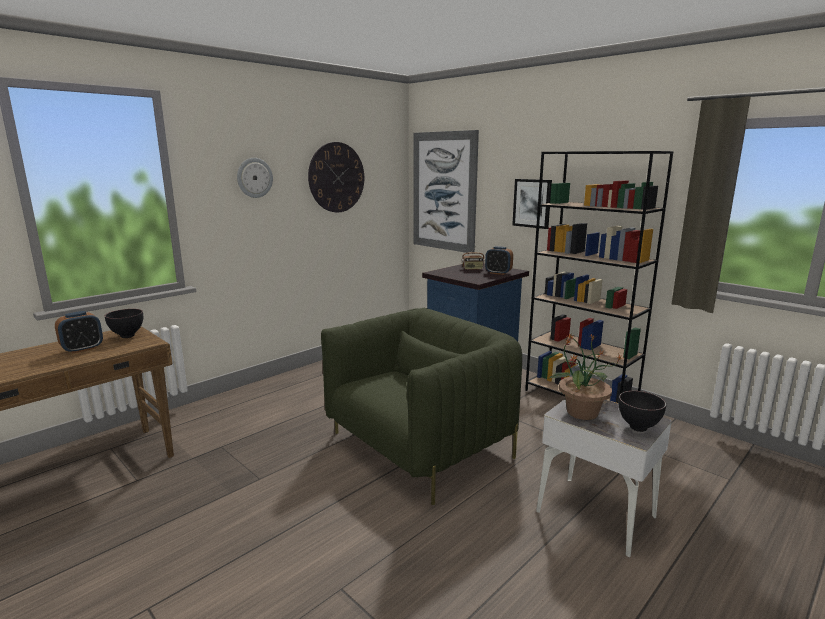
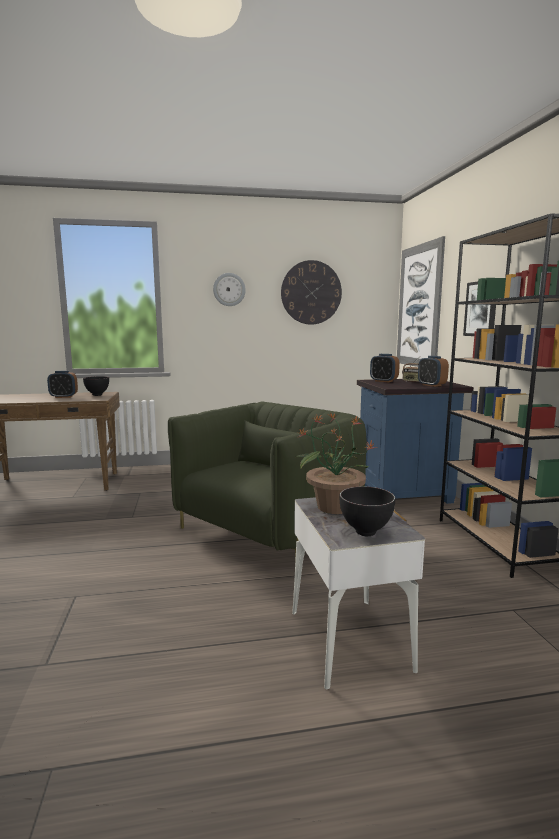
camera: 35 degrees right, 5 degrees down
(419, 446) = (268, 532): green armchair -> green armchair turned 45 degrees counterclockwise
(450, 272) = (383, 381): none -> alarm clock

